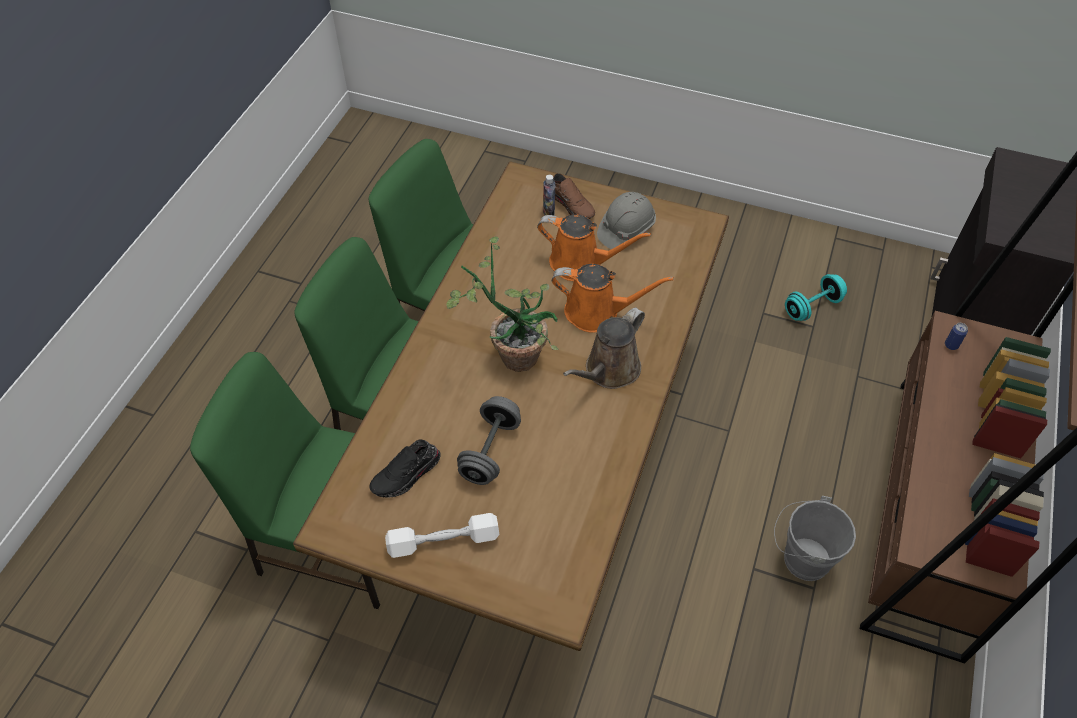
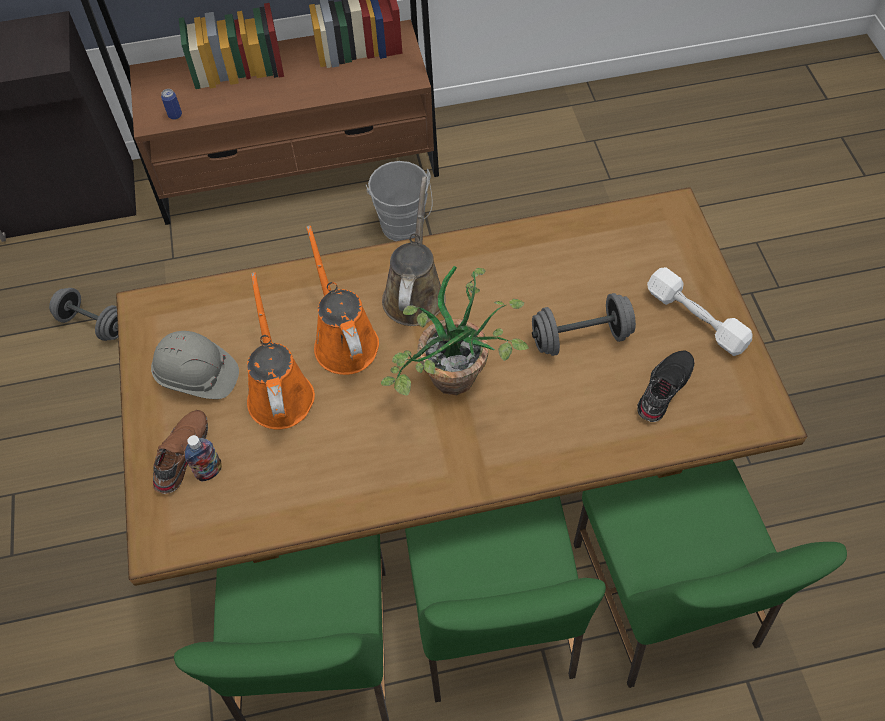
camera: 120 degrees left, 5 degrees up
(407, 475) = (663, 388): black shoe -> black shoe turned 75 degrees counterclockwise
(609, 371) = (415, 293): brown watering can -> brown watering can turned 90 degrees counterclockwise
(812, 307) = (93, 324): turquoise dumbbell -> grey dumbbell

